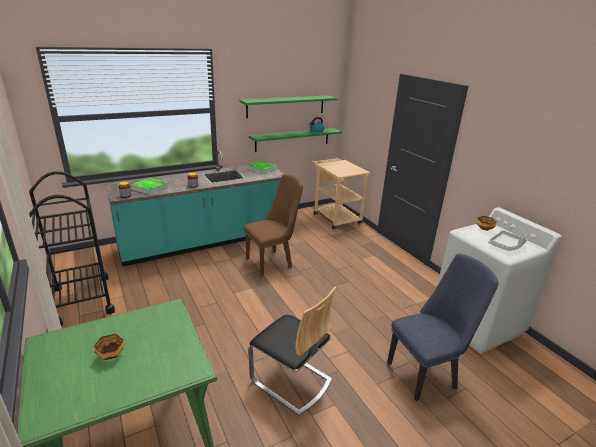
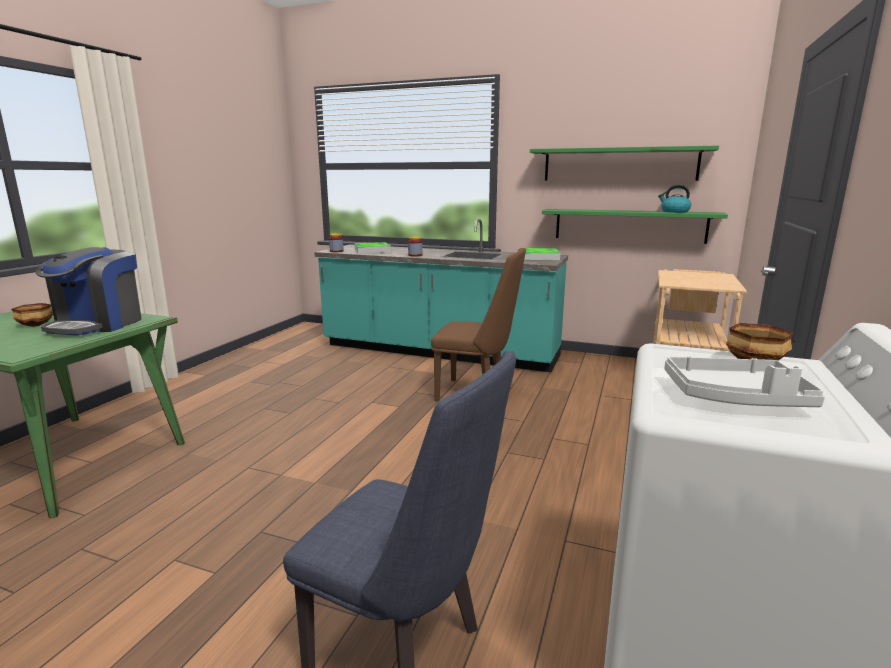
camera: 50 degrees right, 10 degrees down
(83, 300) = (255, 355): black cart -> none
(156, 329) = (98, 325): none -> coffee machine
(291, 381) = (237, 511): chair -> none

